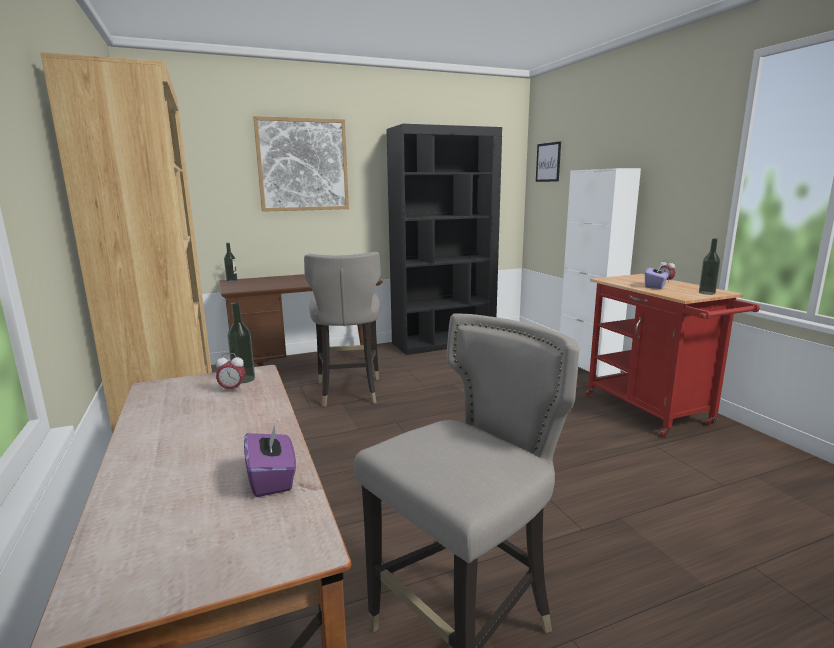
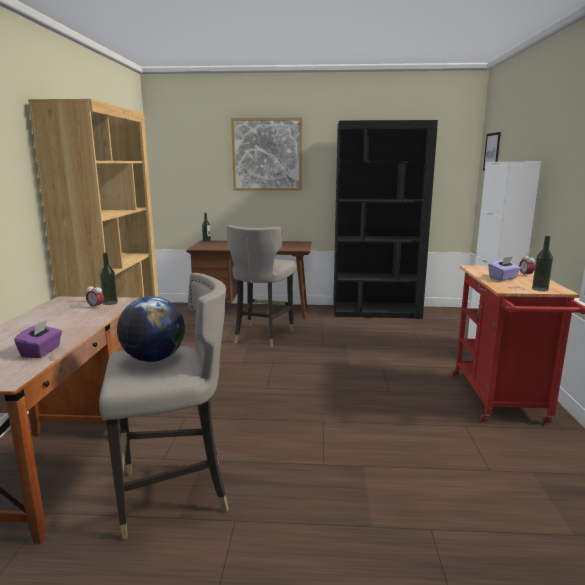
camera: 25 degrees right, 0 degrees up
(450, 448) = (153, 359): none -> globe

